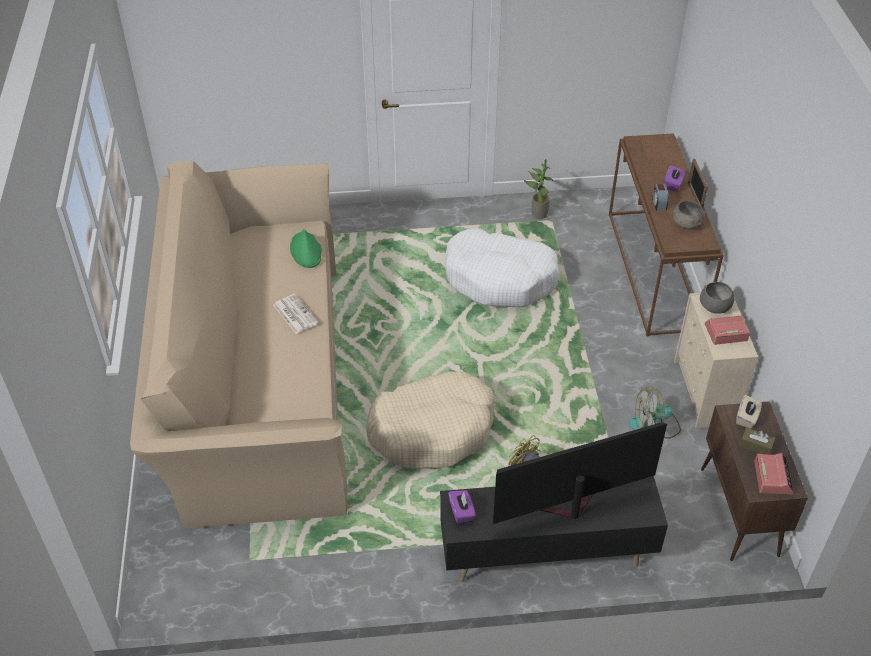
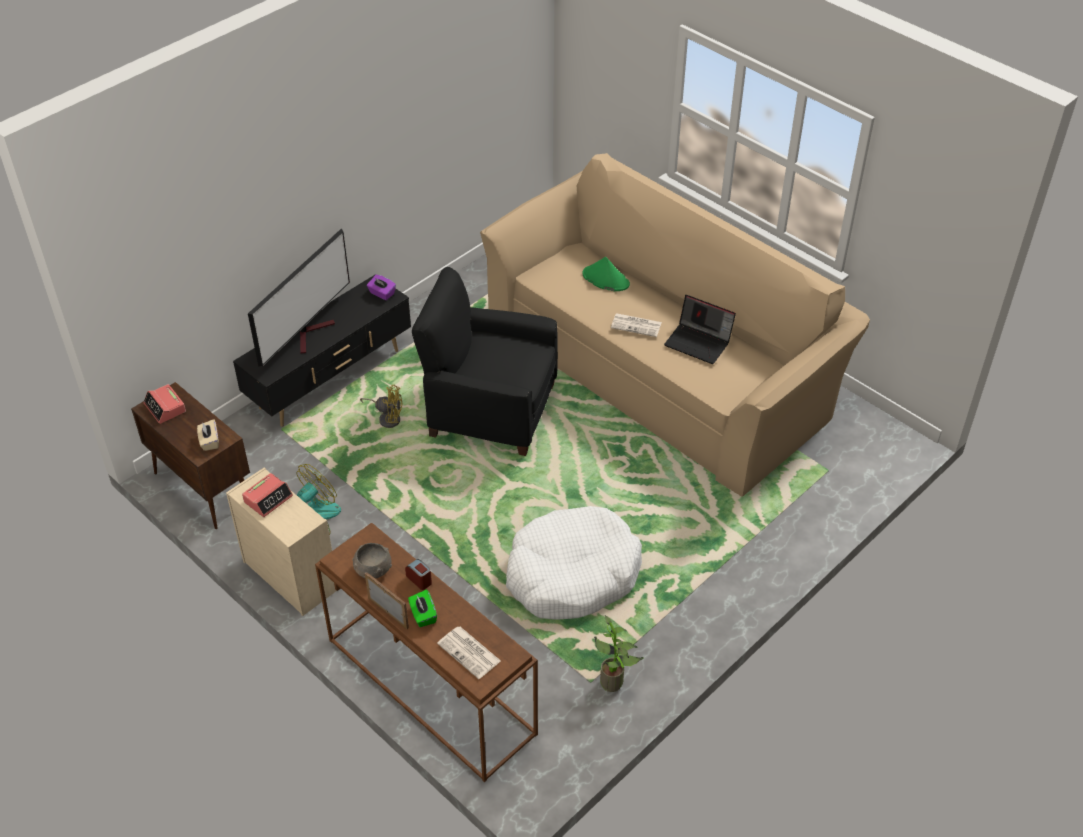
camera: 140 degrees right, 0 degrees up
(269, 274) = (699, 342): none -> laptop
(306, 251) = (700, 378): green hat -> green hat (605, 279)
(432, 430) = (490, 409): beige dog bed -> black armchair
(660, 154) = (470, 653): none -> newspaper
(673, 184) = (423, 615): purple tissue box -> green tissue box
(714, 306) = (294, 520): grey bowl -> none
(756, 446) = (190, 424): brown tissue box -> none

